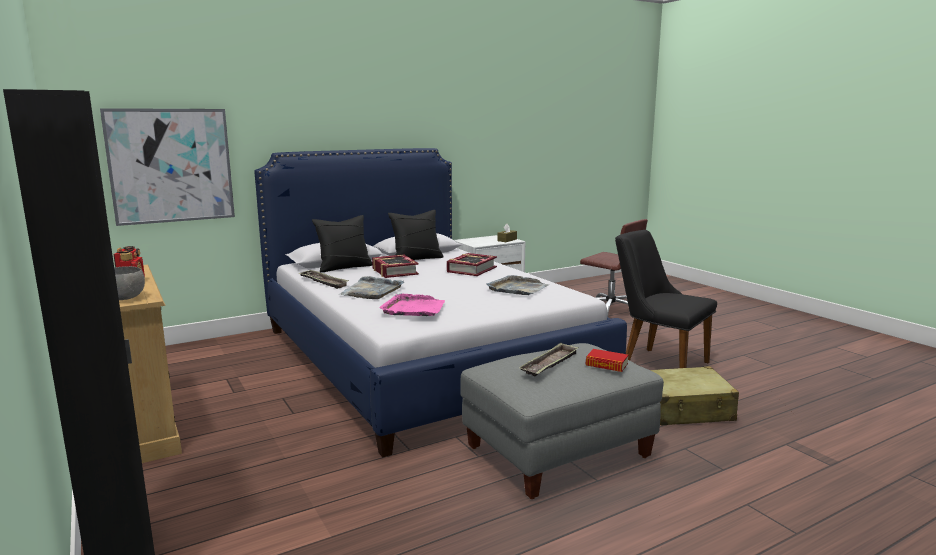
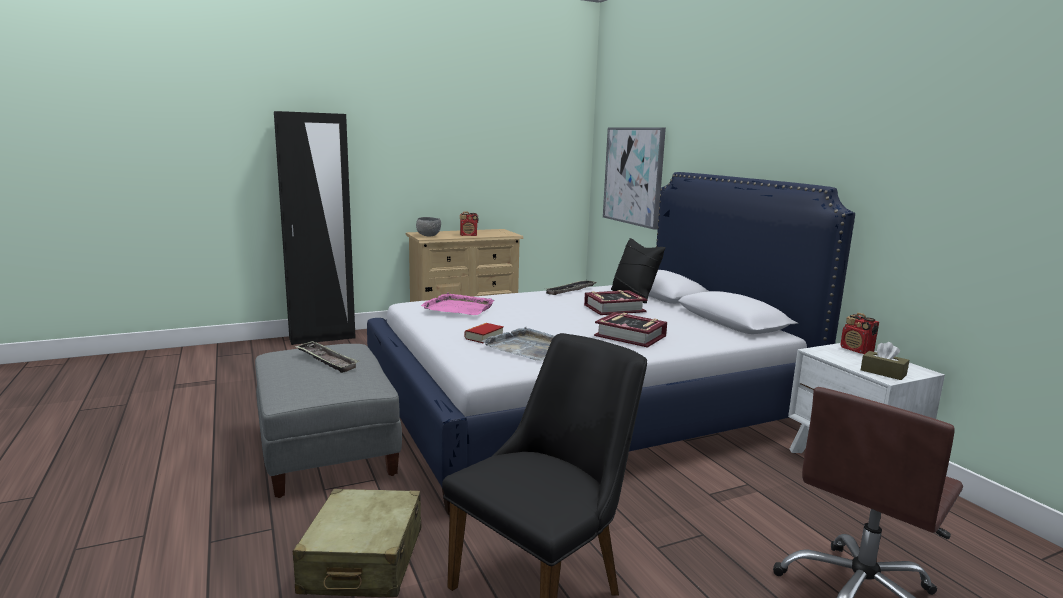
camera: 95 degrees right, 0 degrees up
(372, 291) = (533, 301): grey tray -> none
(416, 258) = (689, 318): black pillow -> none
(470, 240) = (857, 350): none -> radio
(606, 365) = (300, 380): book -> book (484, 337)

